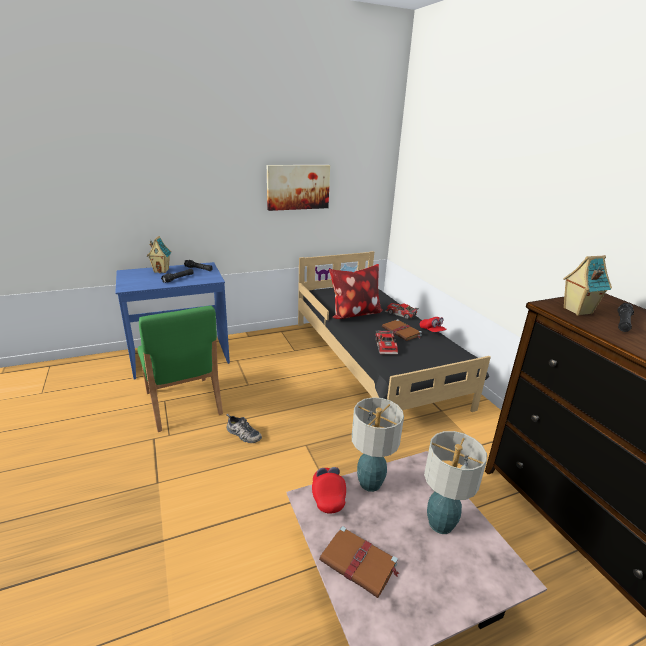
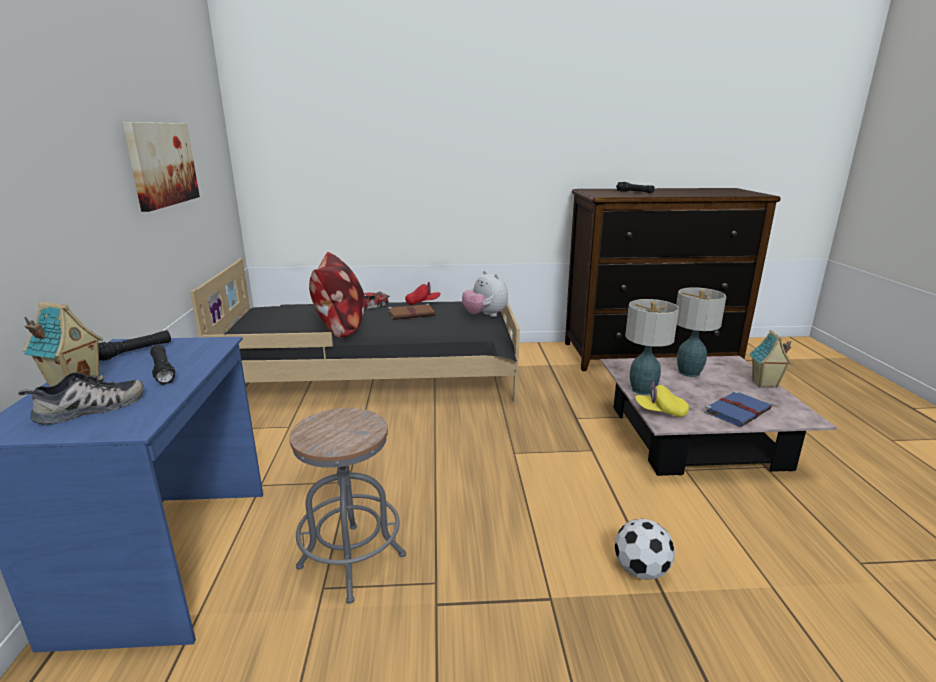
camera: 70 degrees left, 5 degrees down
(183, 404) = (352, 561): green chair -> grey stool
(183, 527) = (640, 570): none -> football
(242, 434) = (471, 500): shoe -> shoe (91, 409)
(328, 495) = (660, 412): red cap -> yellow cap
(359, 563) = (737, 411): brown book -> blue book
(387, 346) = (439, 326): toy car -> none
(431, 362) = (485, 315): none -> plush toy
(576, 311) = (613, 194): toy house -> toy house (764, 384)

